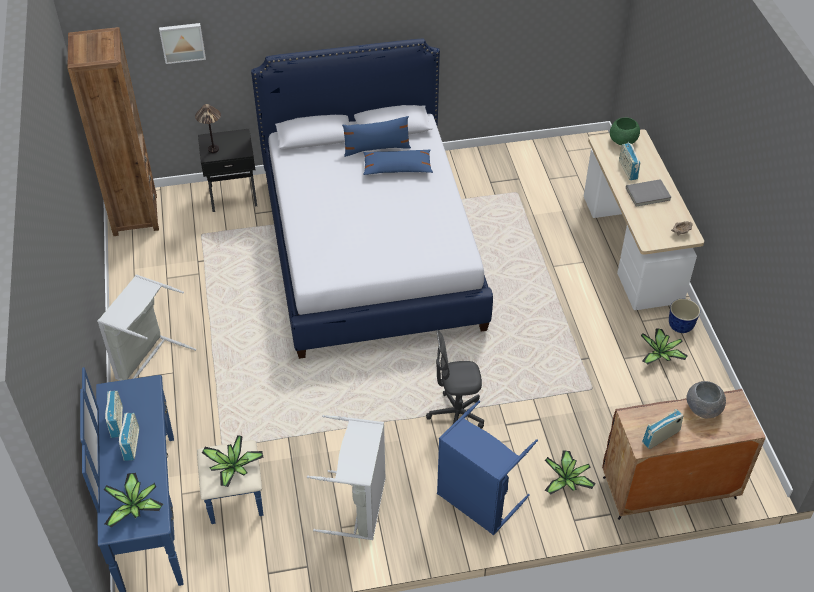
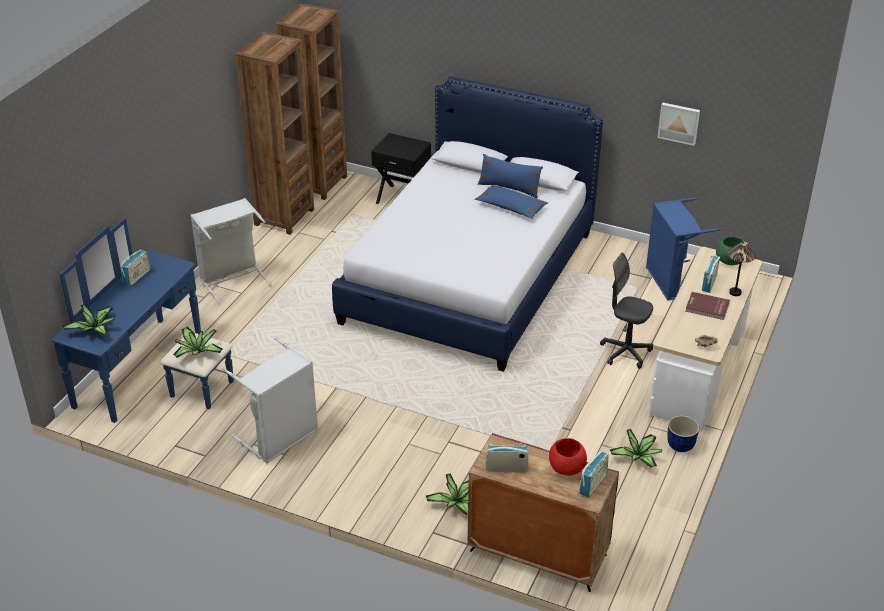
camera: 35 degrees right, 10 degrees down
(131, 444) = (132, 294): radio -> radio (593, 483)
(135, 268) = (284, 217): none -> brown bookcase
(182, 42) = (388, 42): picture -> picture (679, 123)
(213, 149) = (389, 146): table lamp -> table lamp (735, 292)
(456, 415) = (416, 416): grey office chair -> grey office chair (625, 352)
(477, 501) = (370, 480): blue laundry basket -> blue laundry basket (671, 281)
(648, 194) = (707, 307): grey book -> red book
(703, 409) = (566, 468): grey bowl -> red bowl

